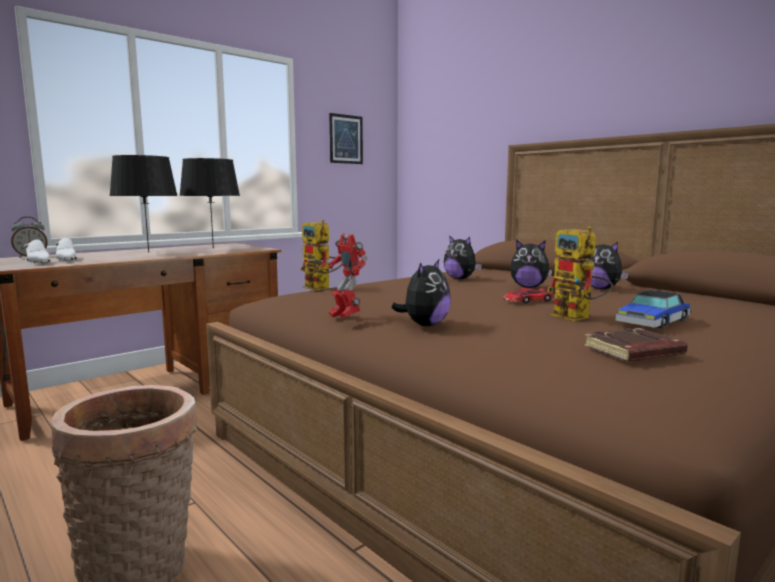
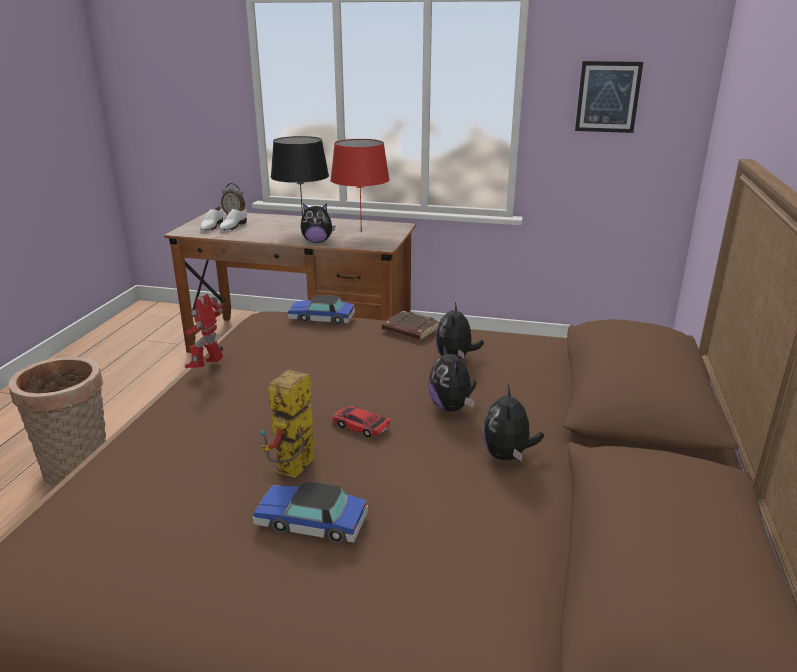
camera: 55 degrees right, 15 degrees up
(213, 248) = (361, 231): black table lamp -> red table lamp
(322, 288) = (321, 318): toy robot -> toy car
(424, 325) = (203, 405): plush toy -> plush toy (317, 242)
(633, 352) = (157, 527): brown book -> brown book (410, 330)

